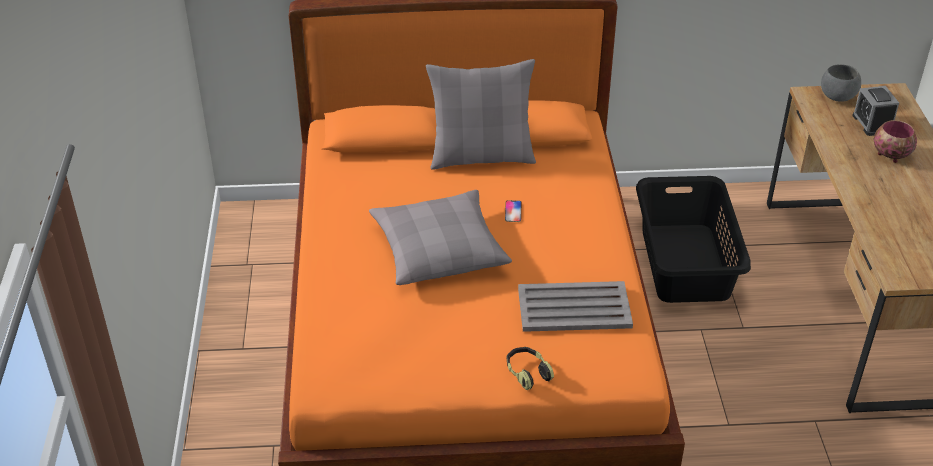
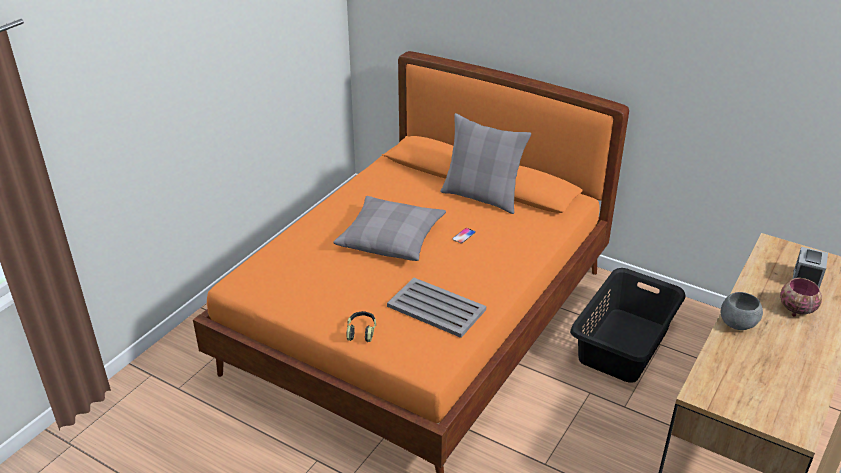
camera: 35 degrees right, 5 degrees down
(838, 97) = (796, 253): grey bowl -> grey bowl (738, 324)

